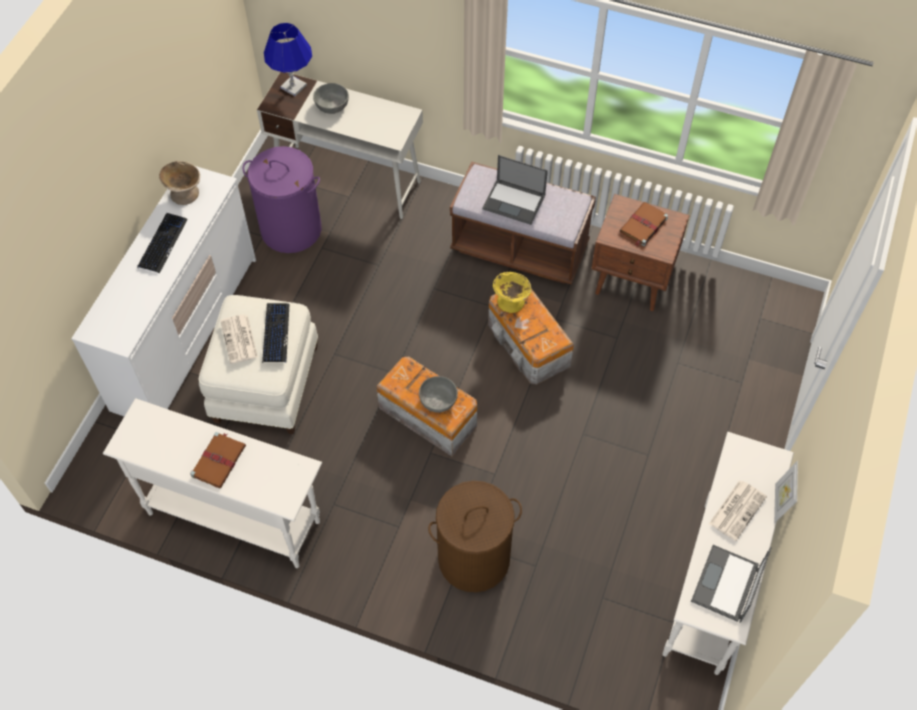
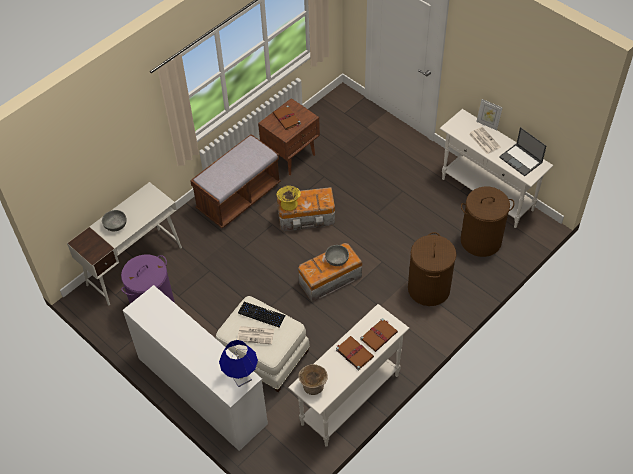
camera: 65 degrees left, 5 degrees down
(162, 243) = (183, 338): keyboard -> none
(184, 194) = (149, 316): beige bowl -> beige bowl (313, 386)
(262, 483) = (379, 335): none -> brown book
(293, 86) = (86, 240): blue table lamp -> blue table lamp (241, 378)
(514, 202) = (235, 169): laptop -> none
(608, 607) = (481, 240): none -> brown laundry basket

